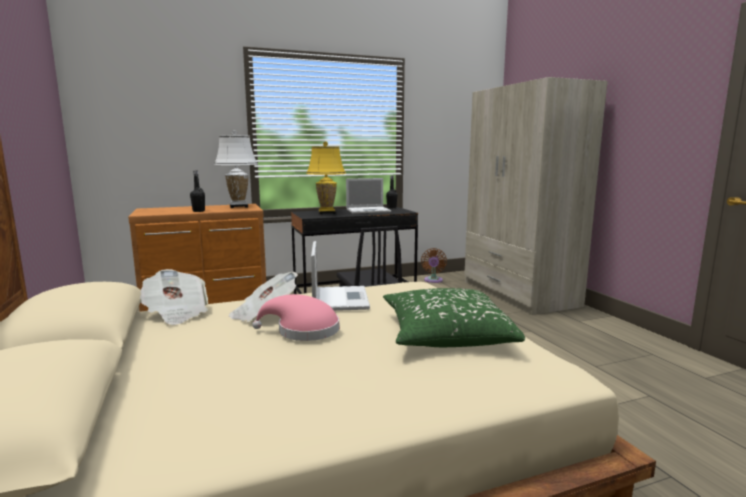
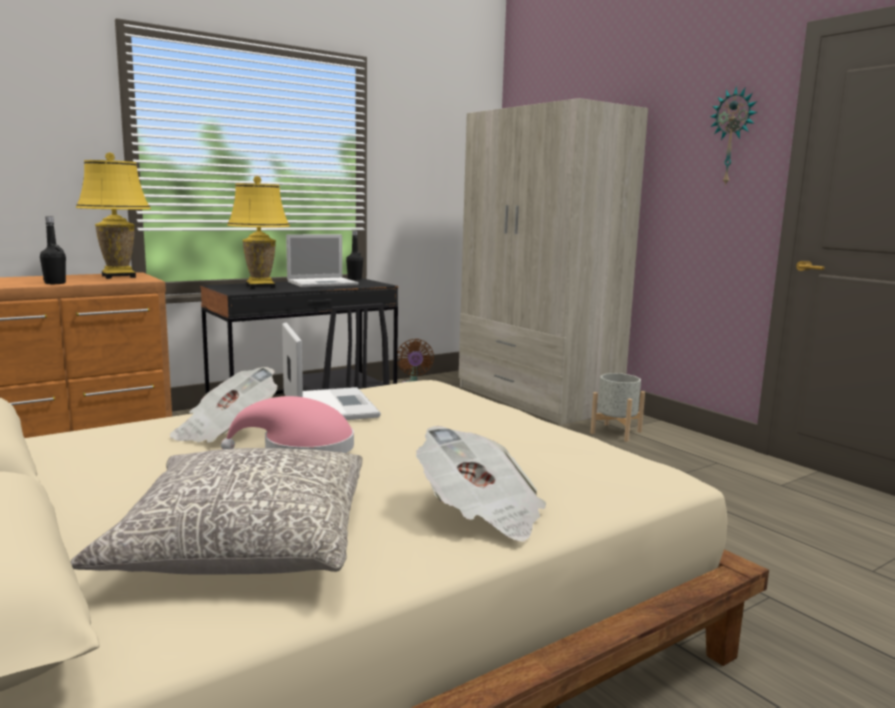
camera: 15 degrees left, 0 degrees up
(176, 313) = (78, 438): newspaper -> newspaper (481, 514)
(231, 399) = (244, 541): none -> grey pillow
(238, 206) = (118, 276): white table lamp -> yellow table lamp
(445, 334) = (498, 442): green pillow -> none
(573, 323) = (615, 432): none -> grey planter
(675, 99) = (733, 137): none -> wall clock

